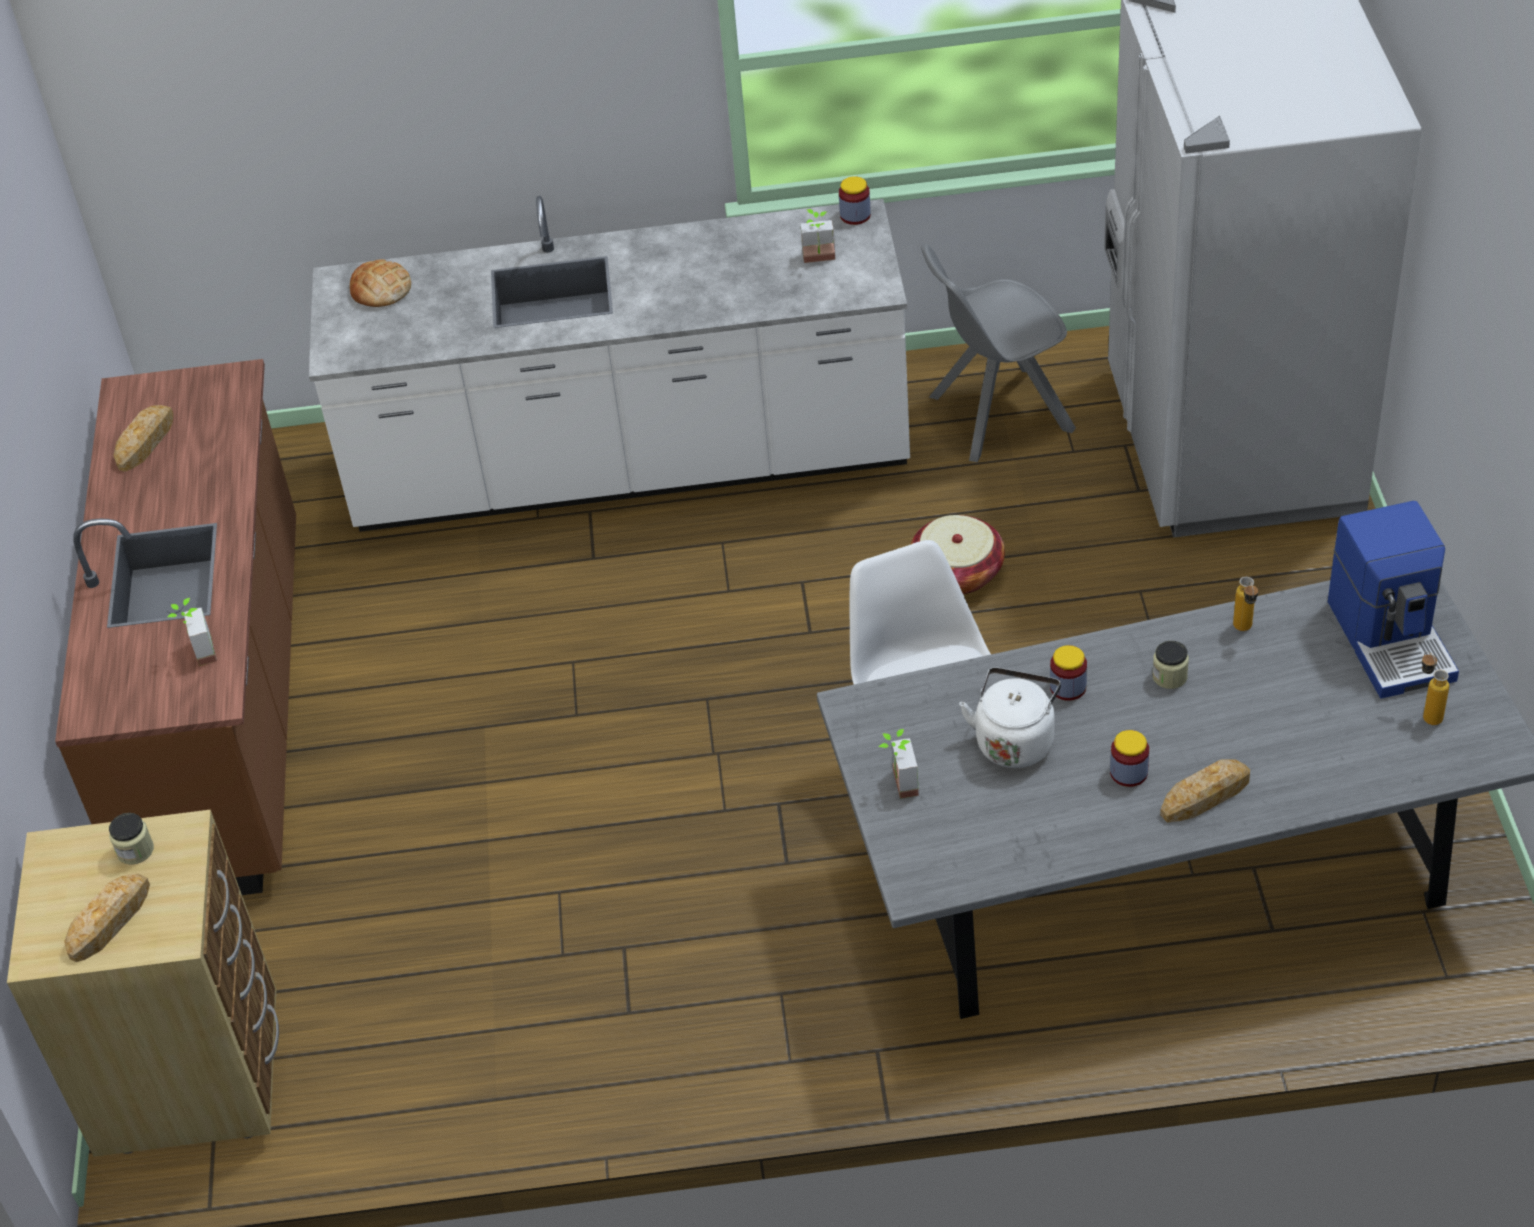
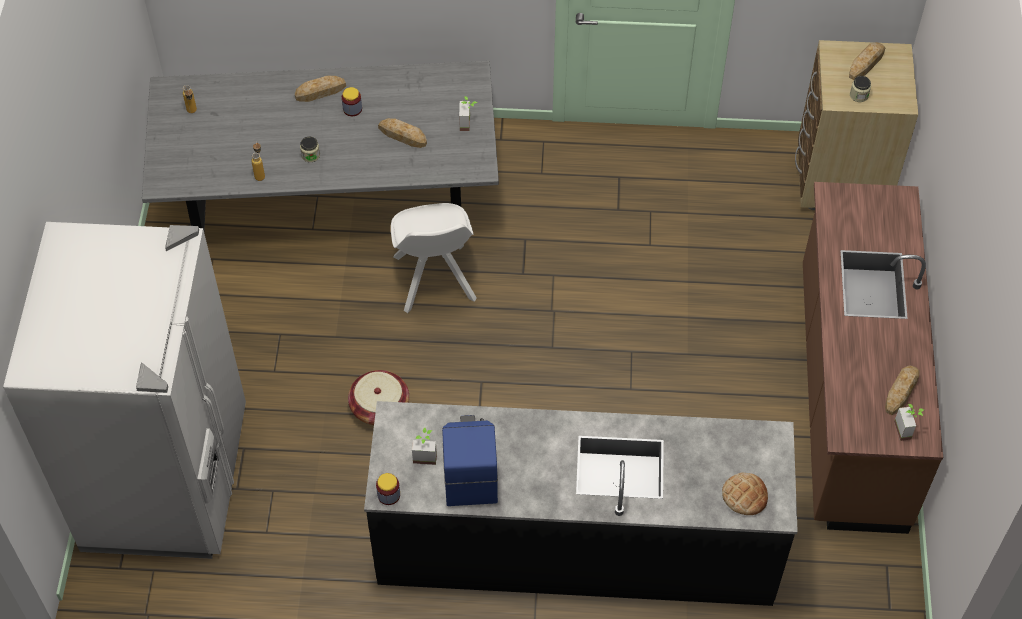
camera: 175 degrees left, 10 degrees up
(197, 653) = (844, 226): potted plant -> potted plant (907, 429)
(630, 465) = (576, 544): white counter -> black counter
(996, 414) = (312, 535): grey chair -> none
(1015, 740) = (402, 135): white kettle -> bread
(1068, 687) = (365, 159): jar -> none
(1392, 639) = (187, 155): coffee machine -> coffee machine (468, 468)

